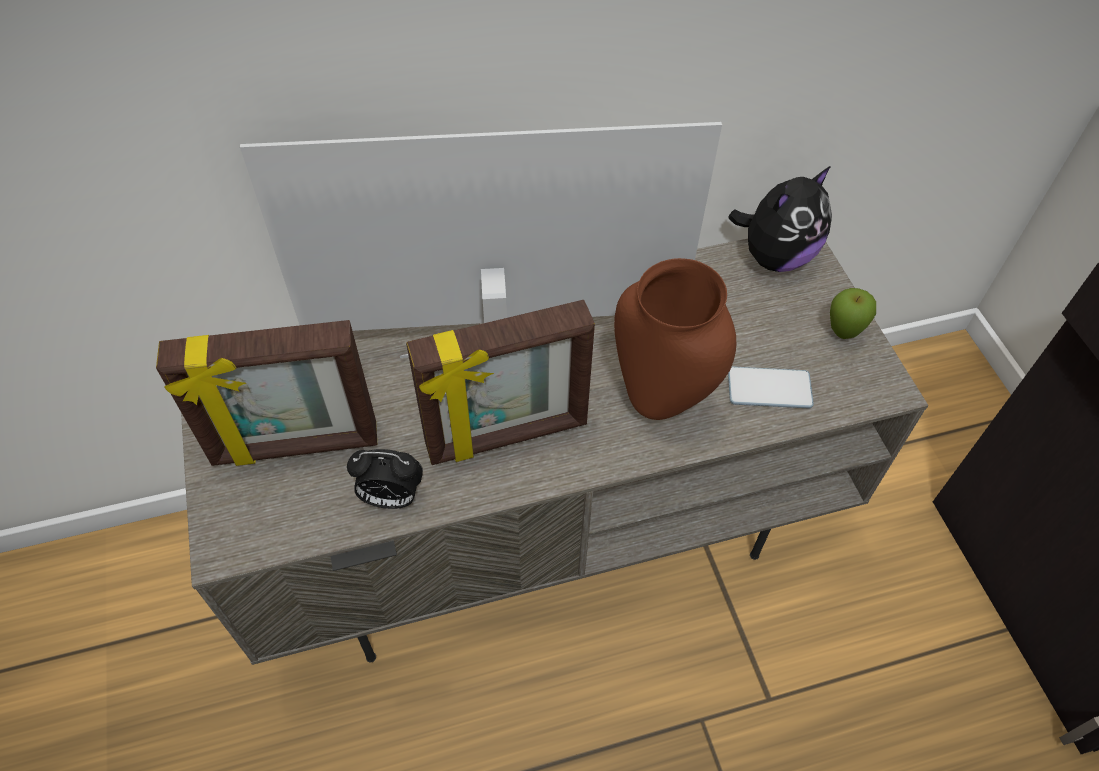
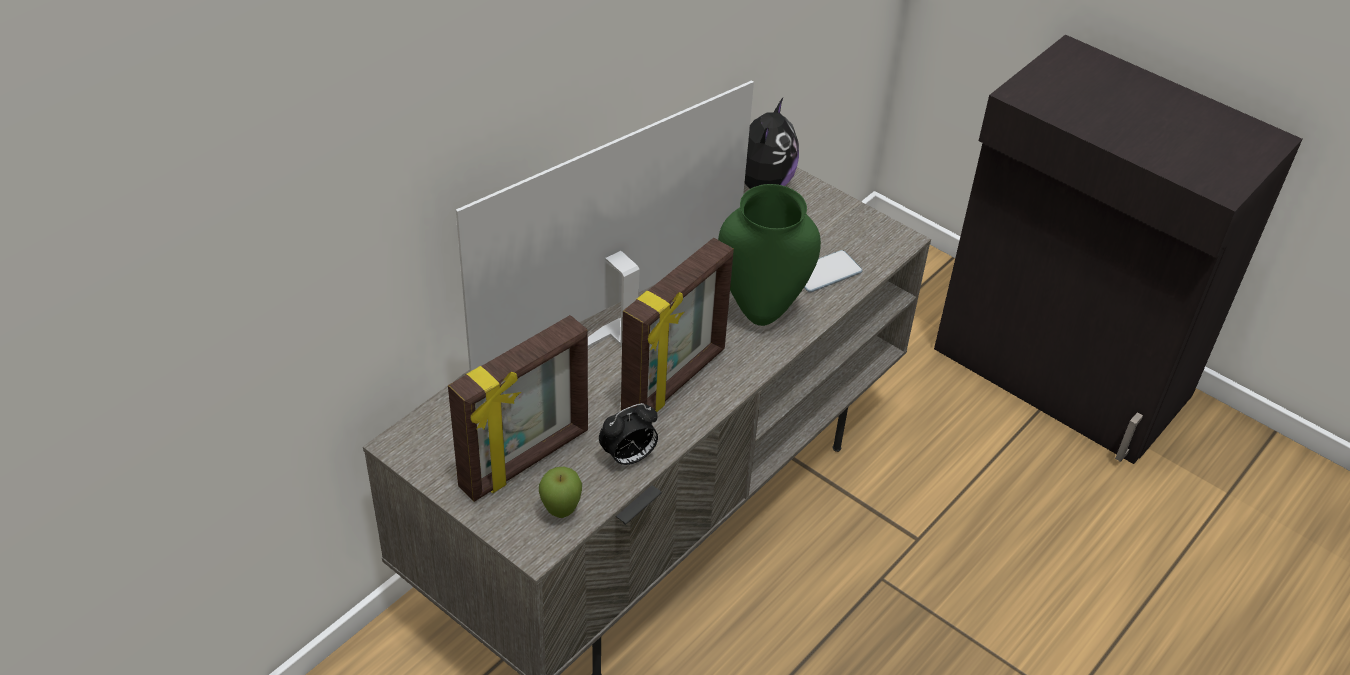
camera: 35 degrees left, 10 degrees down
(659, 402) = (760, 313): brown vase -> green vase
(842, 333) = (845, 217): apple -> apple (561, 512)

